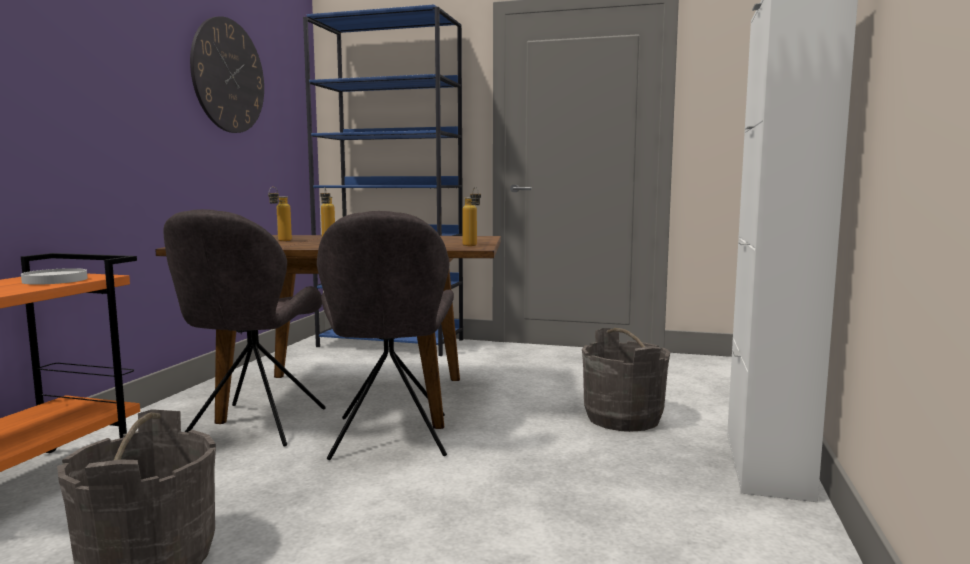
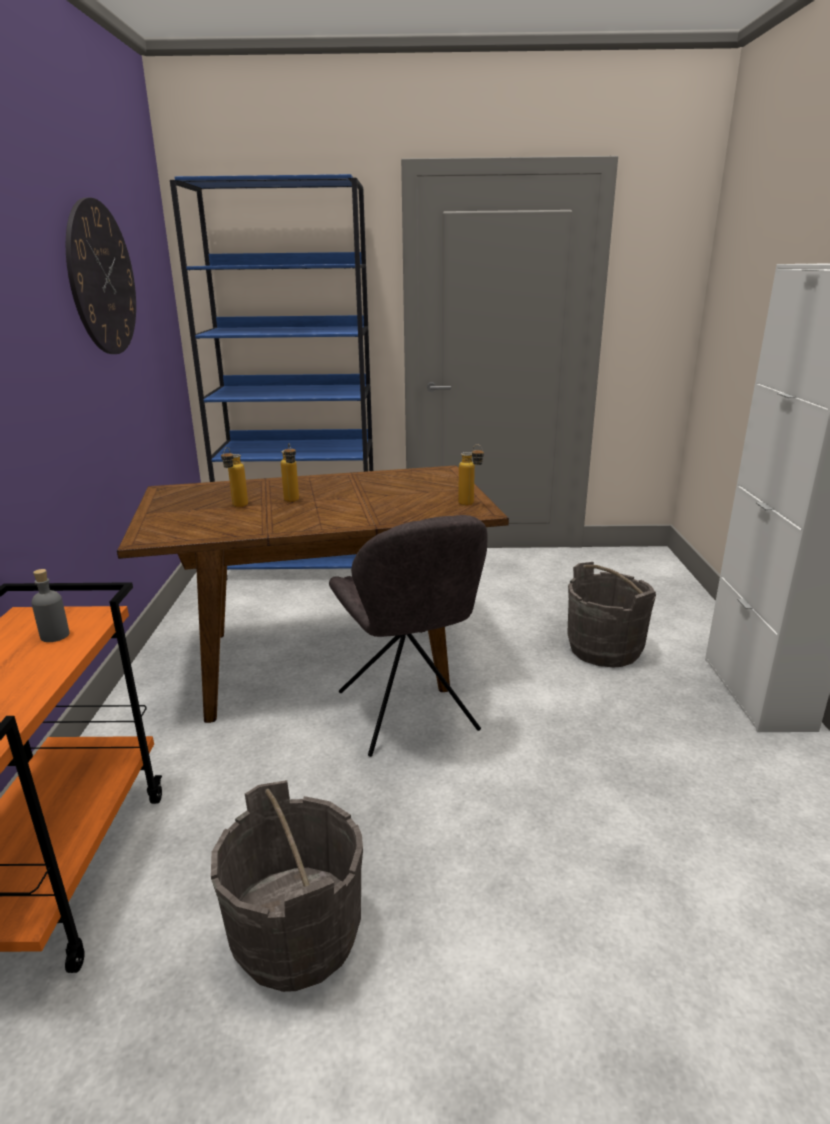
camera: 15 degrees left, 15 degrees up
(55, 280) = (55, 635): white plate -> grey bottle
(254, 426) = (252, 720): grey chair -> none

